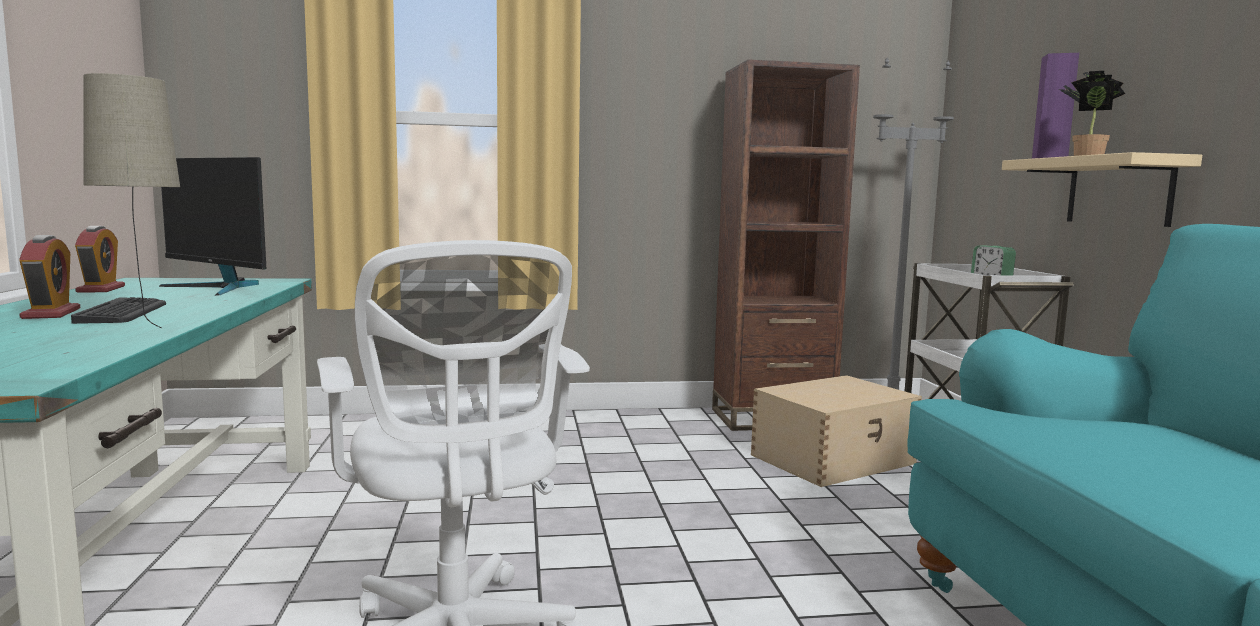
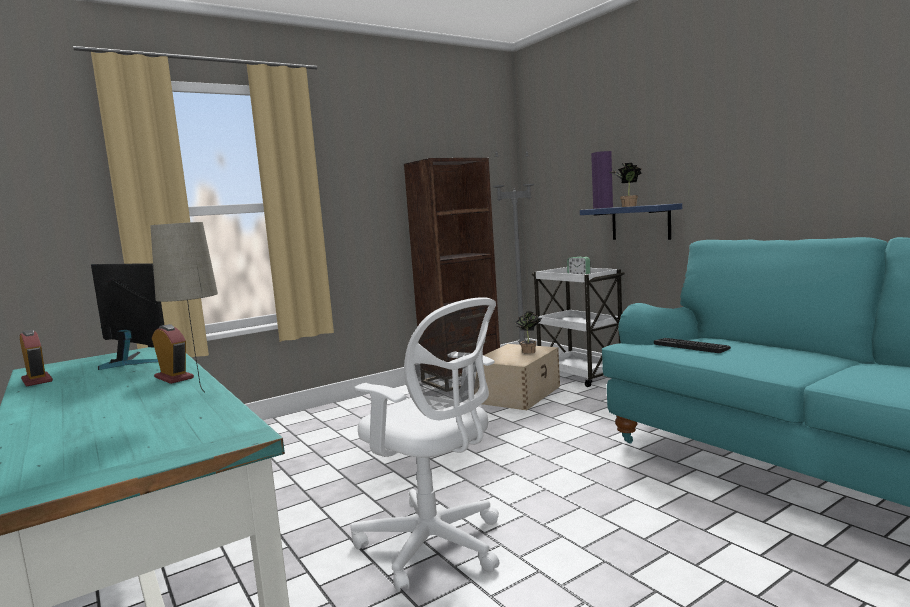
camera: 25 degrees left, 0 degrees up
(51, 313) = (77, 402): alarm clock -> alarm clock (174, 378)
(123, 312) = (132, 390): keyboard -> keyboard (691, 346)
(219, 288) = (132, 361): monitor -> monitor turned 150 degrees counterclockwise
(864, 394) = (530, 352): none -> potted plant
(1119, 191) = (640, 222): beige shelf -> blue shelf

